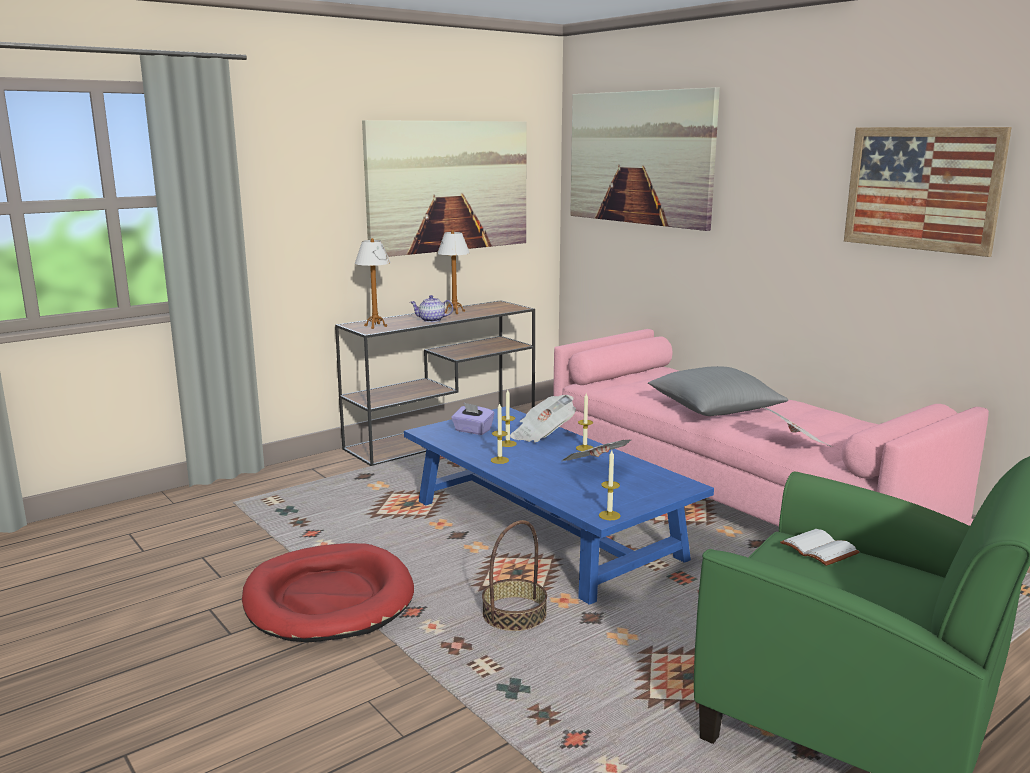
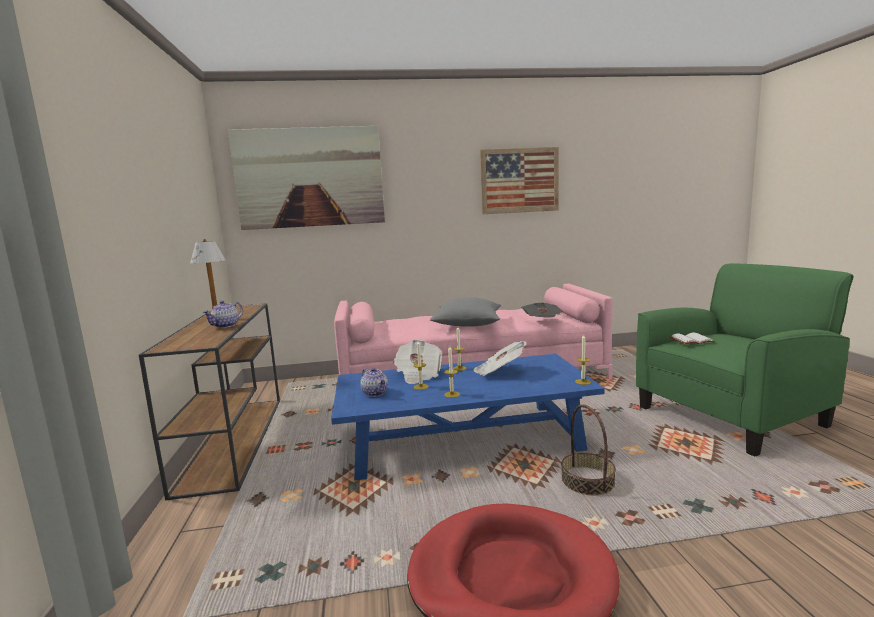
camera: 60 degrees left, 5 degrees down
(375, 326) = (193, 342): table lamp -> none
(449, 186) = (175, 199): picture -> none
(472, 430) = (375, 393): purple tissue box -> teapot

